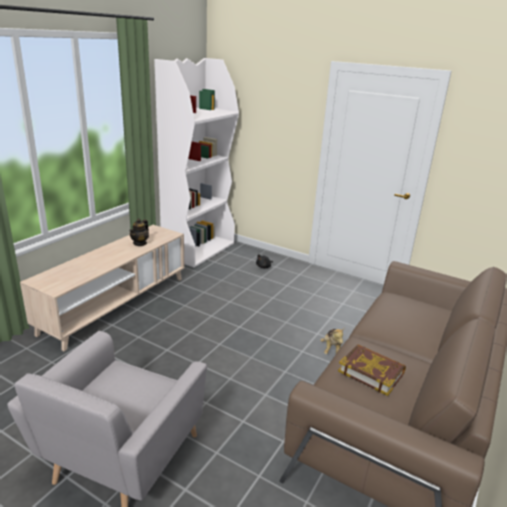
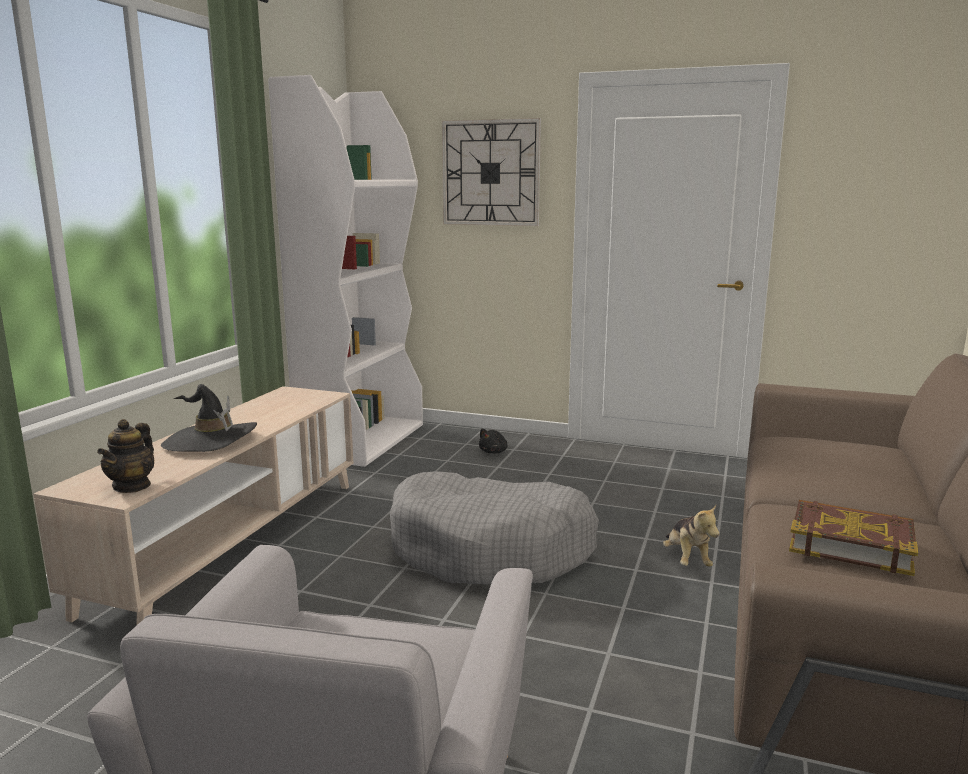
camera: 10 degrees left, 10 degrees down
(105, 259) = (210, 441): none -> black hat
(140, 243) = (271, 412): teapot -> teapot (132, 486)
(235, 328) = (490, 550): none -> grey dog bed
(279, 112) = (491, 173): none -> wall clock

